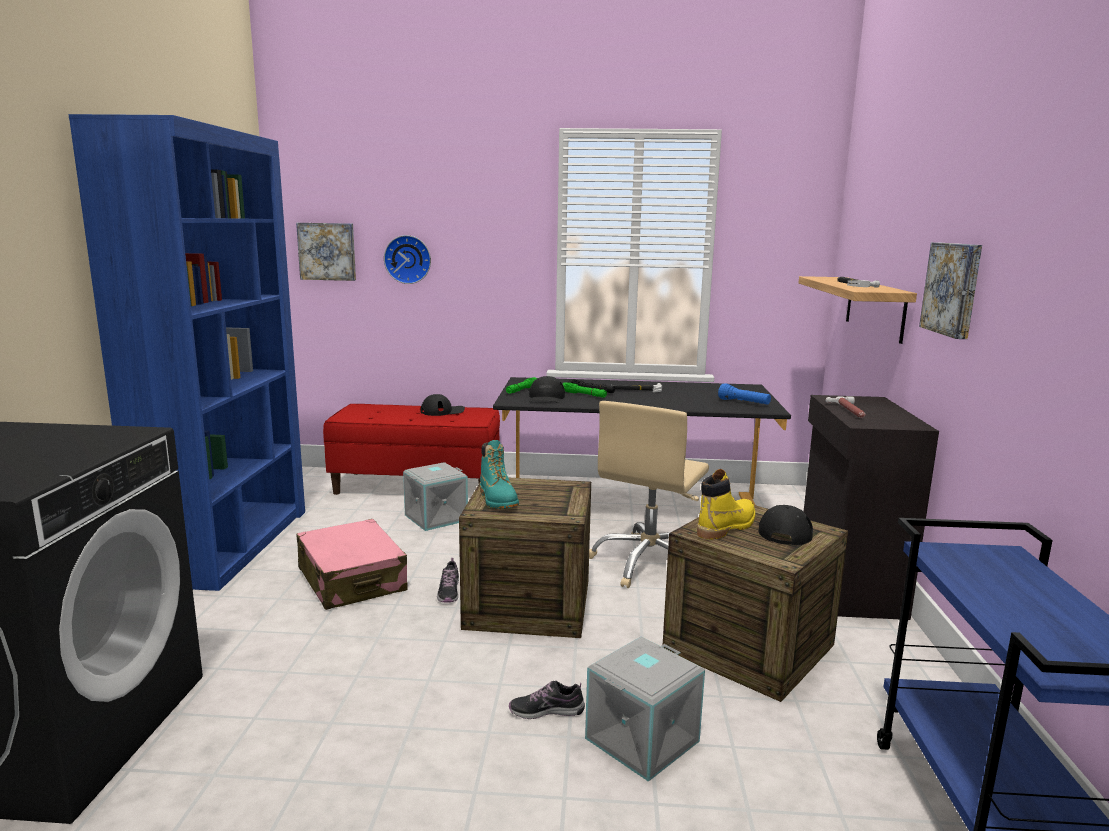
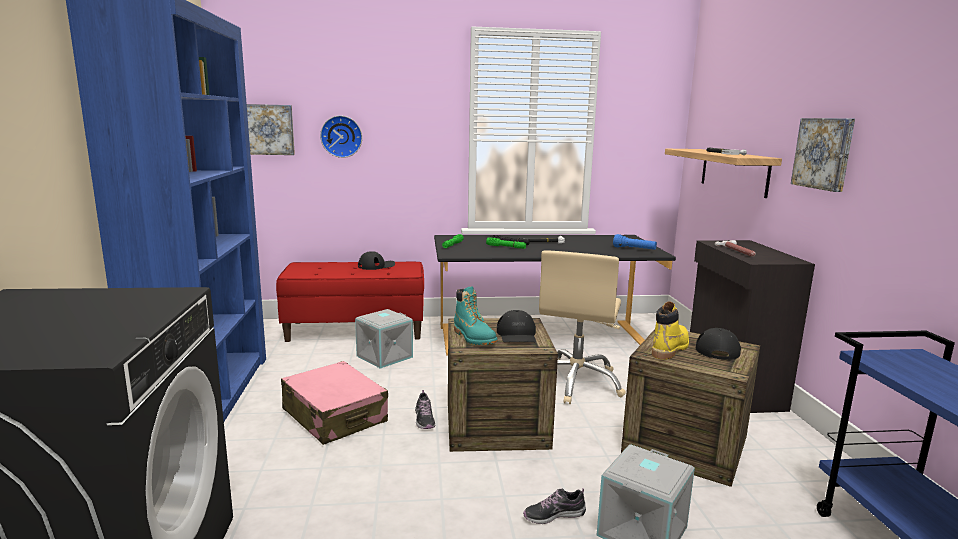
camera: 10 degrees left, 0 degrees up
(546, 398) = (477, 251): black cap -> black cap (517, 335)

